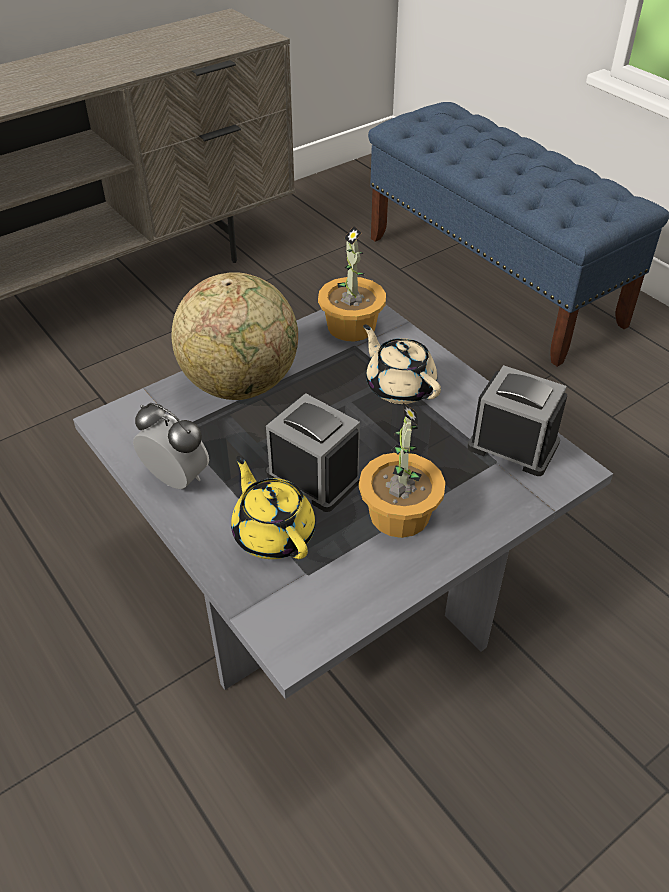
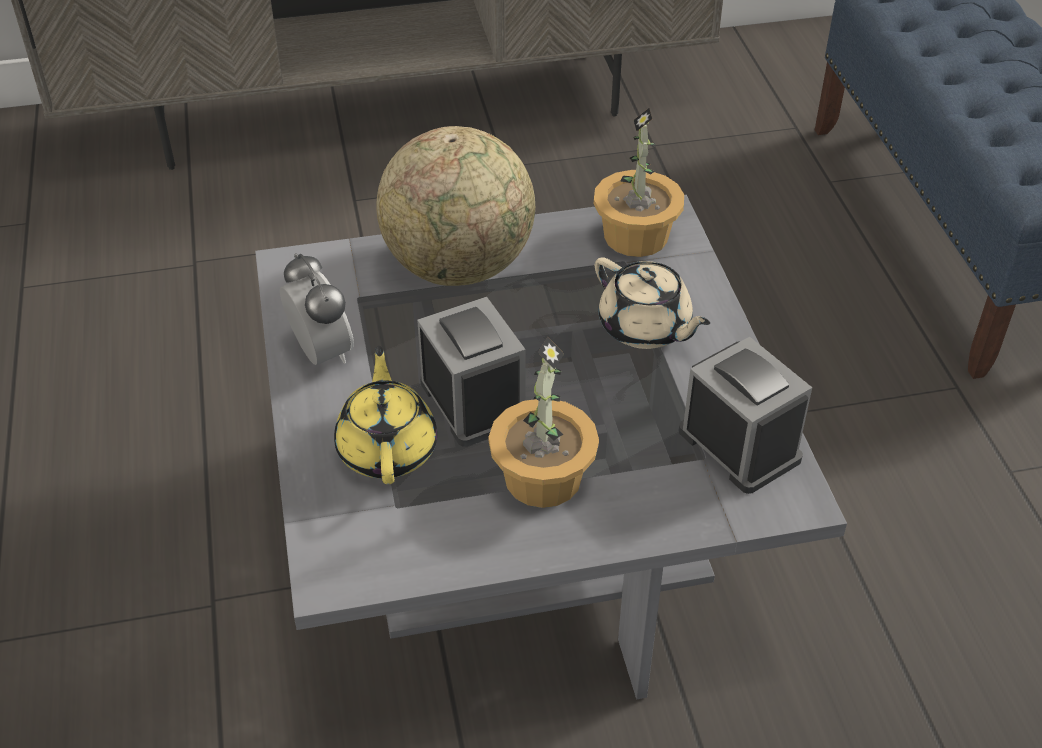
camera: 25 degrees right, 0 degrees up
(399, 386) = (645, 328): beige teapot -> beige teapot turned 150 degrees clockwise

